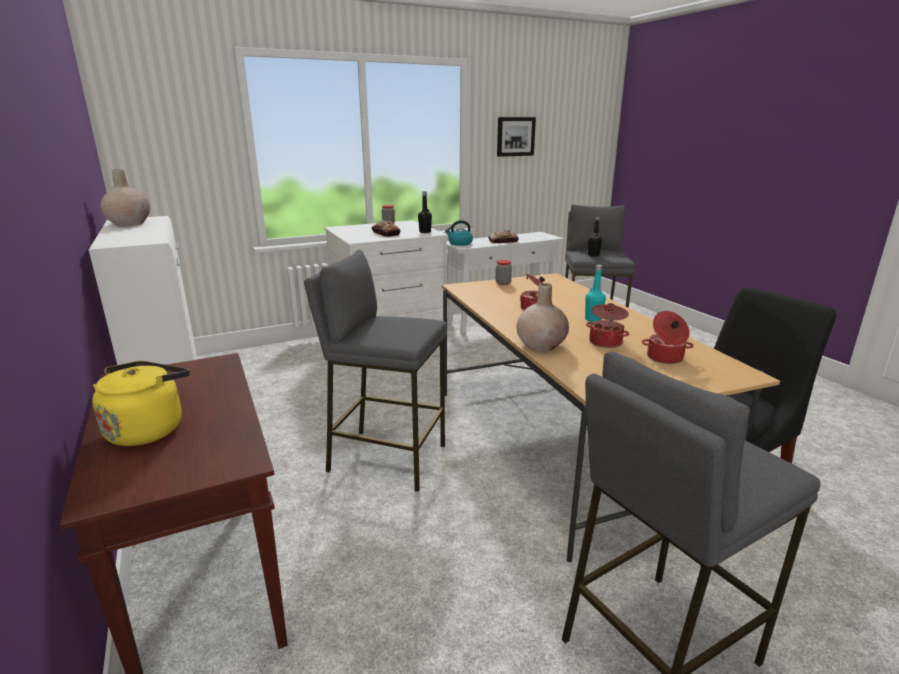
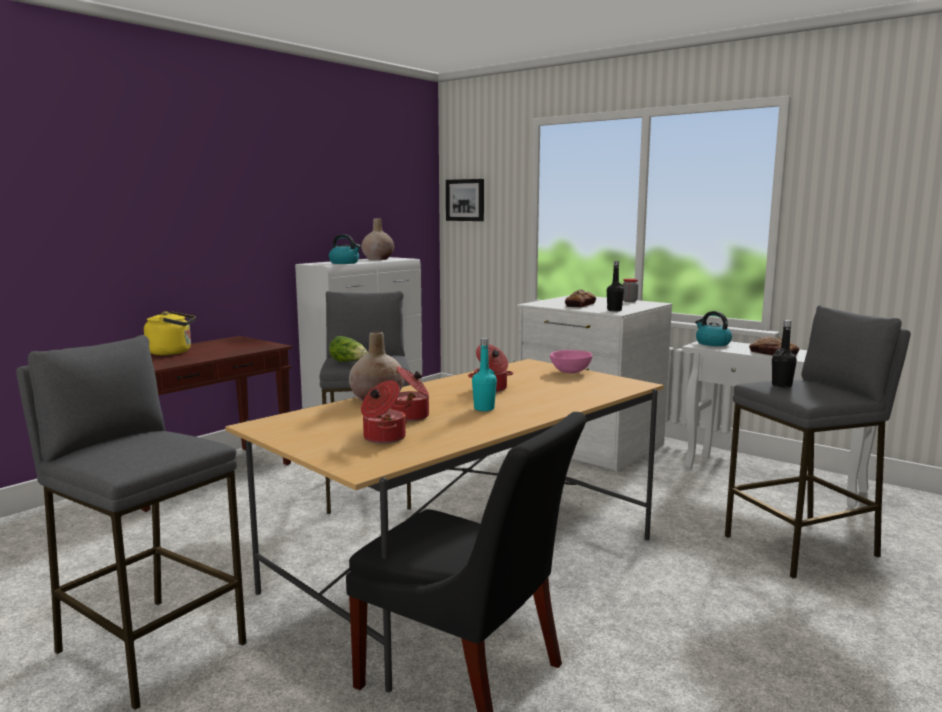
camera: 65 degrees right, 10 degrees down
(145, 235) = (344, 263): none -> kettle
(403, 334) = (349, 362): none -> lettuce
(503, 283) = (571, 372): jar -> pink bowl
(515, 136) = (874, 201): picture -> picture (465, 200)

